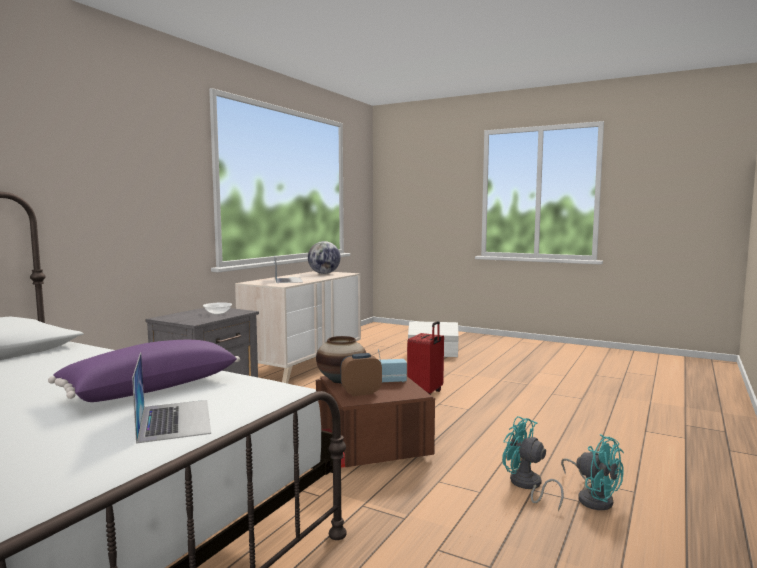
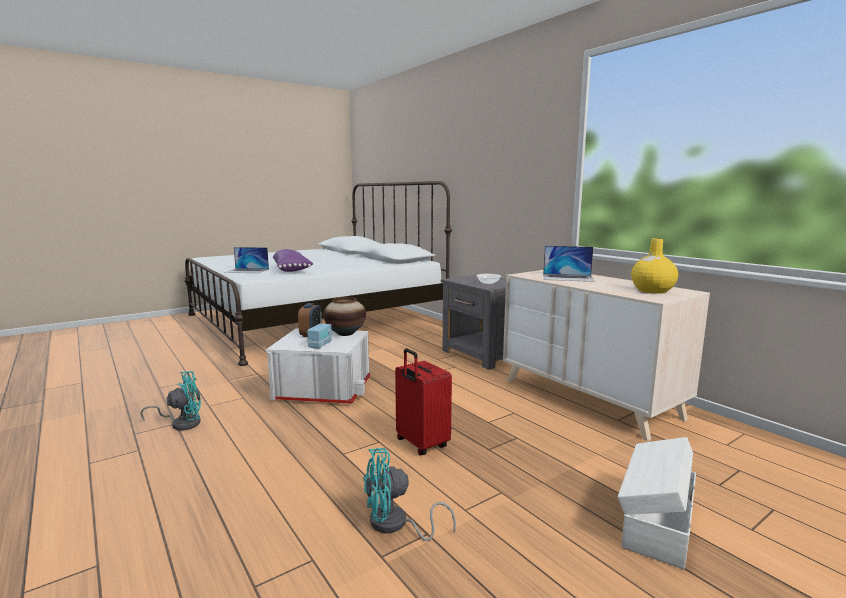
camera: 115 degrees right, 5 degrees up
(324, 273) = (652, 291): globe -> yellow vase
(371, 447) = (323, 389): brown storage box -> white storage box
(593, 498) = (124, 440): turquoise fan -> turquoise fan (395, 525)

